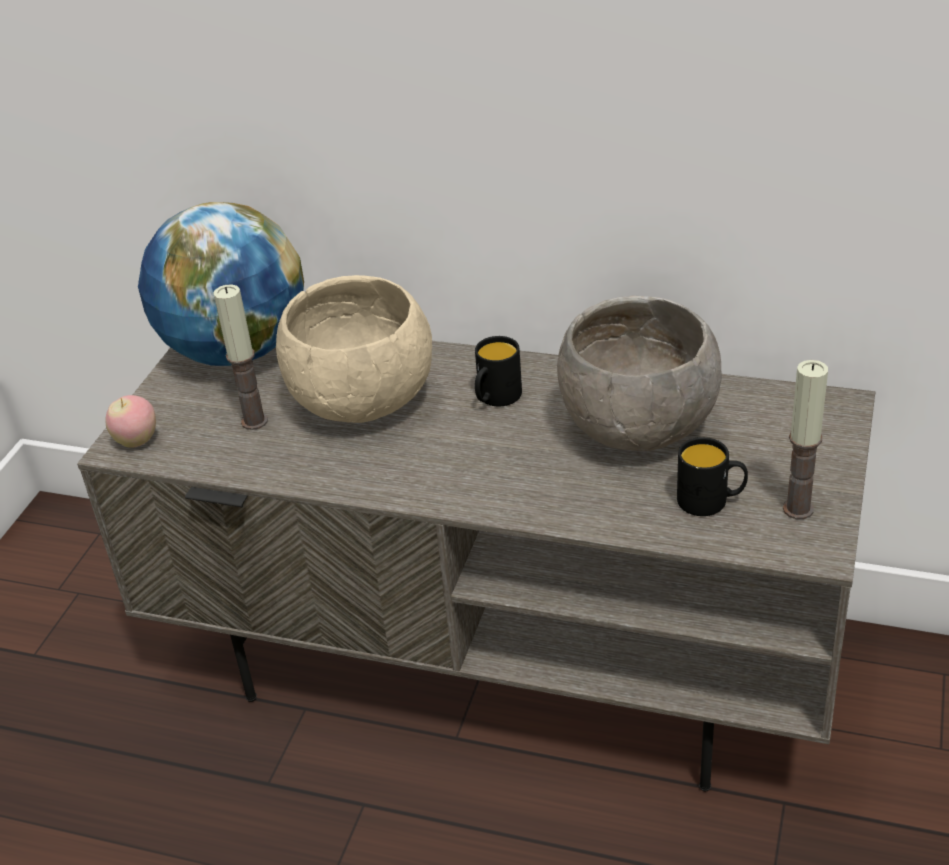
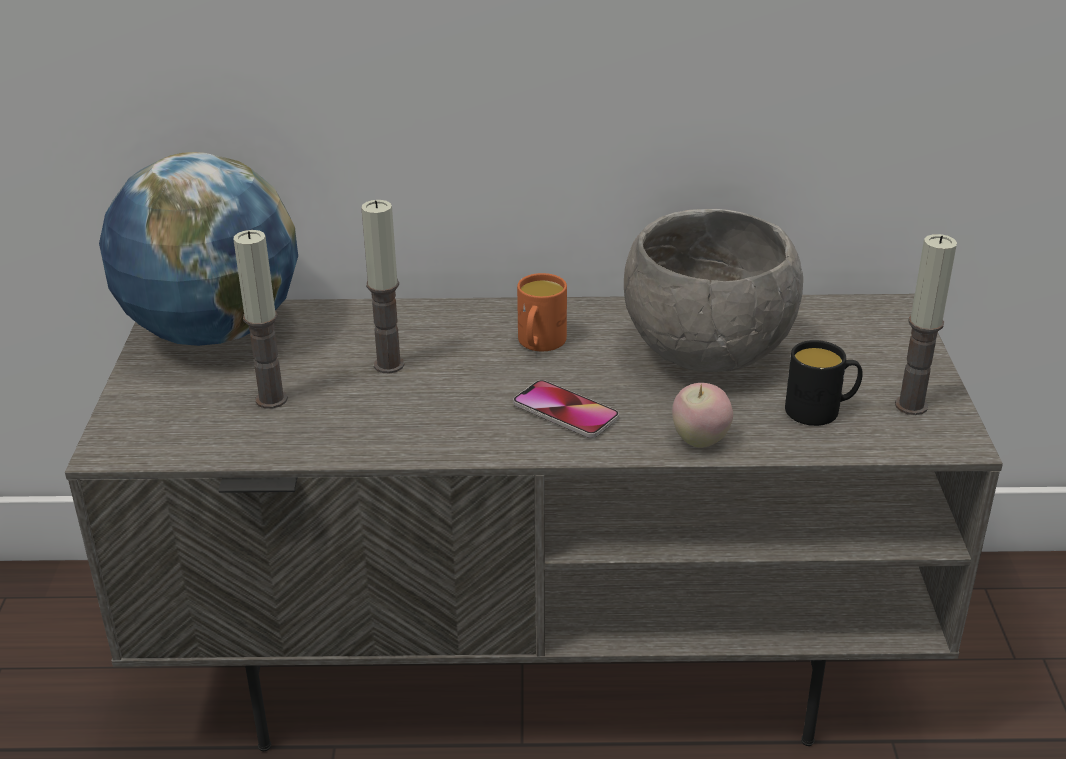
camera: 20 degrees left, 5 degrees down
(137, 441) = (133, 438): apple -> apple (700, 440)
(361, 402) = (389, 365): beige bowl -> candle
(485, 468) = (565, 411): none -> phone
(495, 398) = (539, 344): black mug -> orange mug

